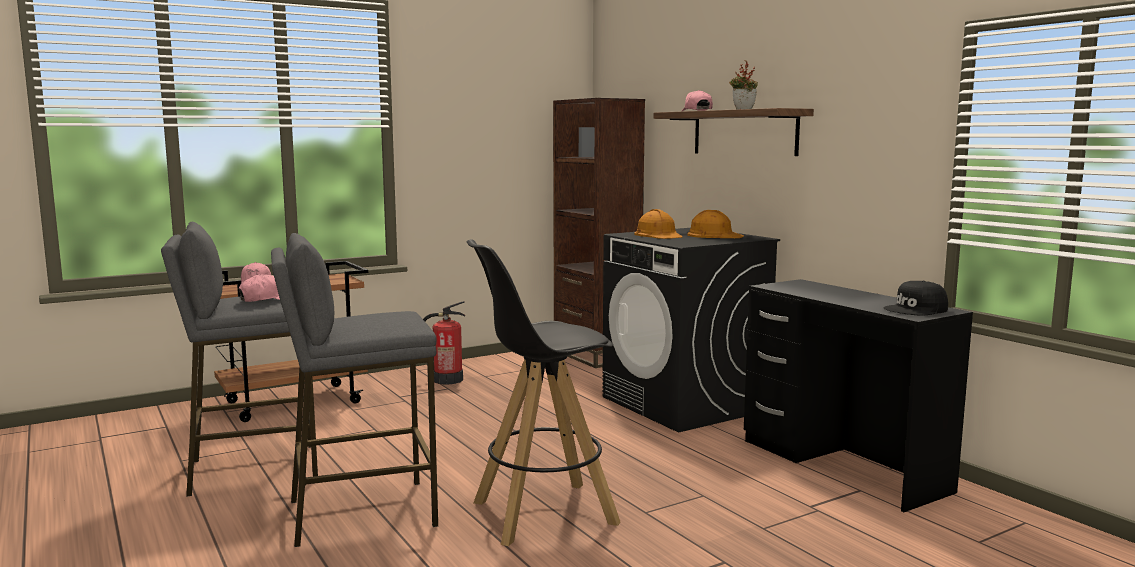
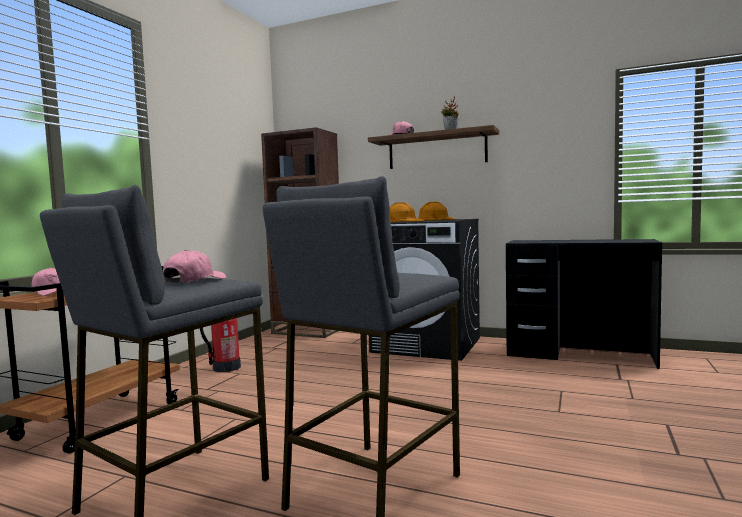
camera: 35 degrees left, 5 degrees down
(542, 513) = (505, 435): black stool -> none
(916, 309) = (633, 240): black cap -> none

